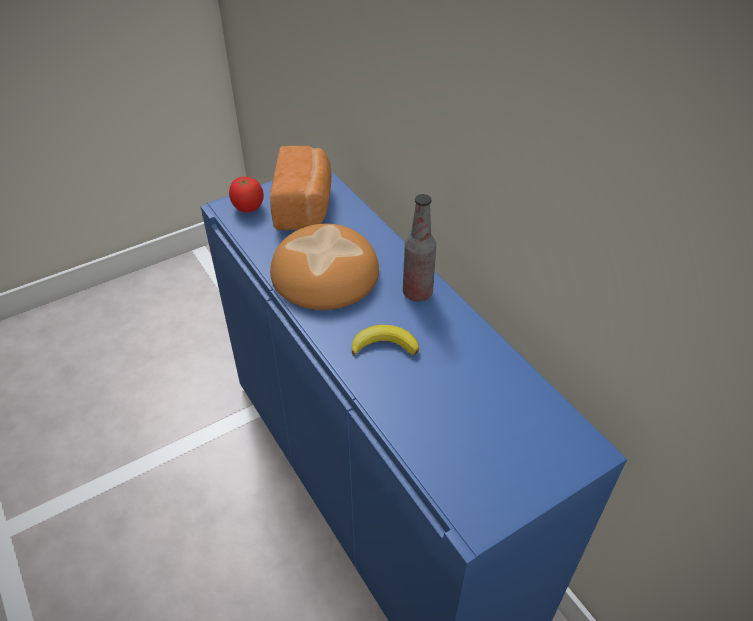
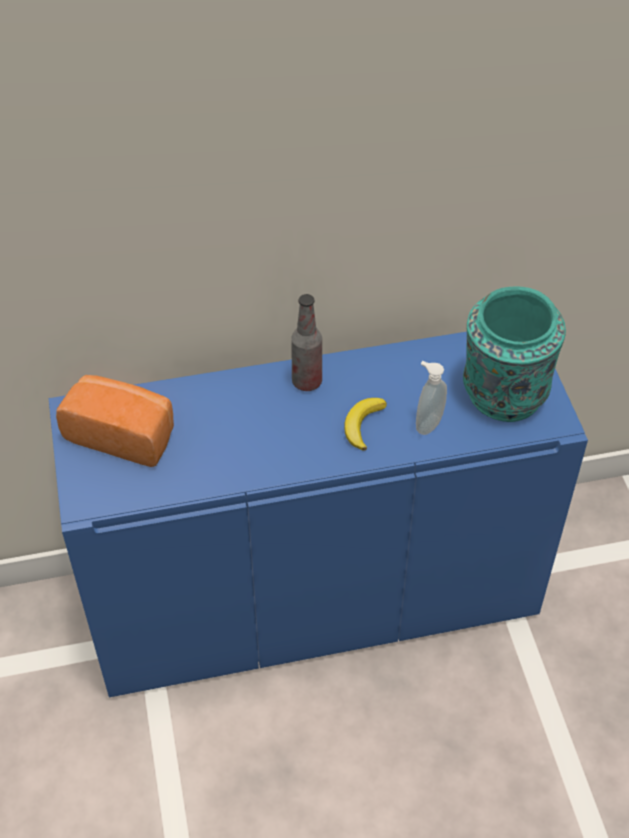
camera: 70 degrees left, 5 degrees up
(248, 208) = (96, 485): tomato -> none
(324, 273) = (244, 444): bread -> none
(411, 395) = (427, 423): none -> soap dispenser
(488, 455) = (503, 395): none -> turquoise vase

